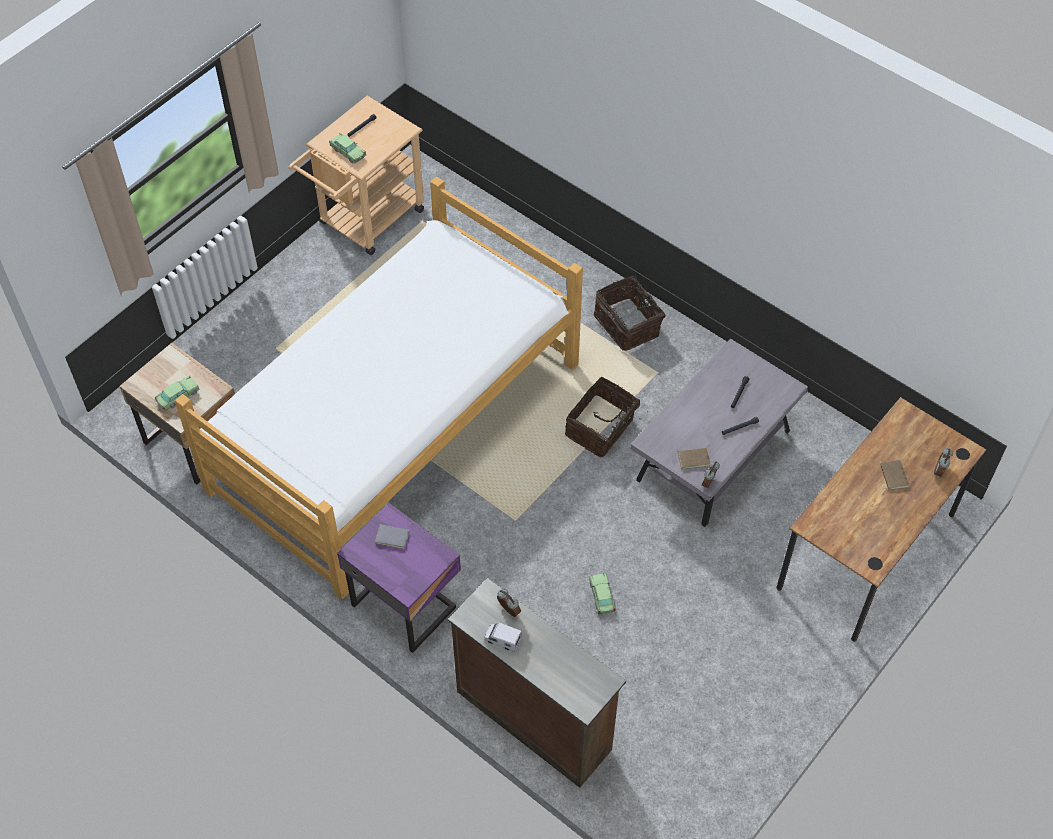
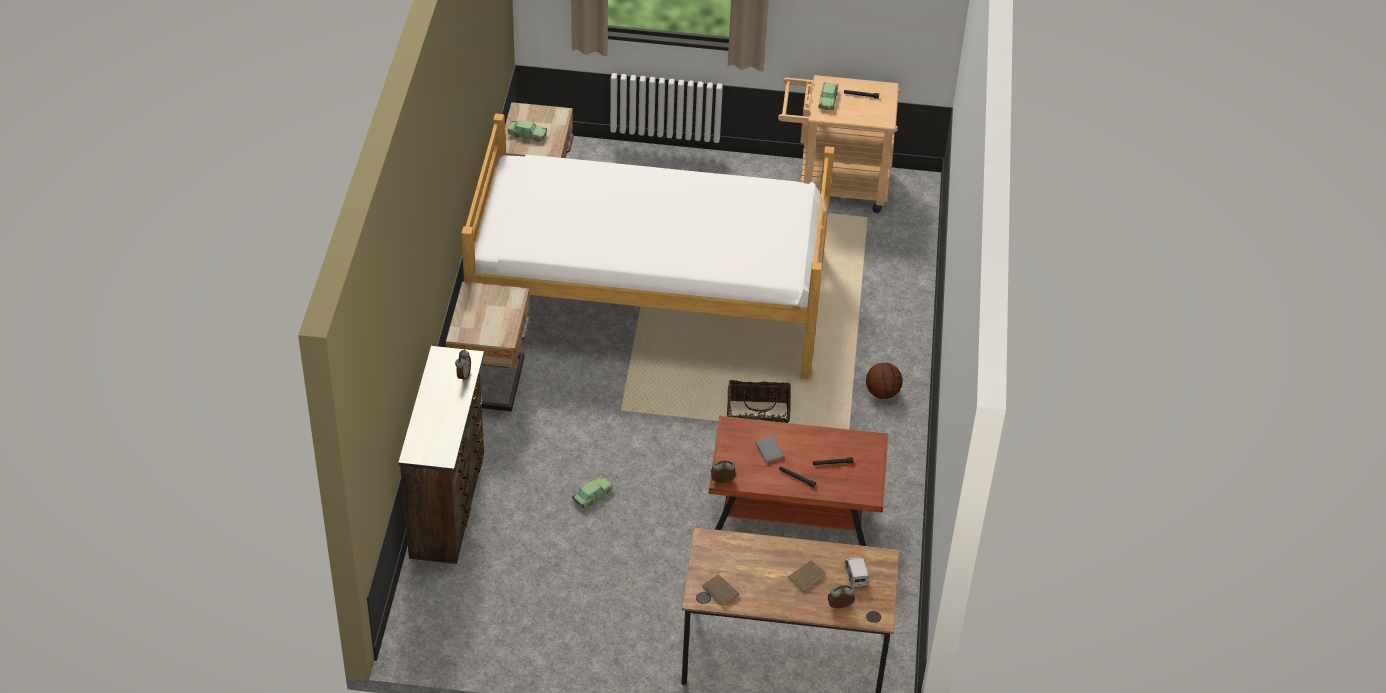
camera: 55 degrees right, 10 degrees down
(392, 536) = (500, 304): grey book -> grey book (770, 450)
(405, 604) = (491, 381): purple nightstand -> beige nightstand
(502, 640) = (436, 383): toy truck -> toy truck (855, 574)
(628, 324) = (882, 393): basket -> basketball
(693, 458) = (738, 461): brown book -> brown book (721, 591)
(713, 455) = (793, 508): grey coffee table -> brown coffee table

